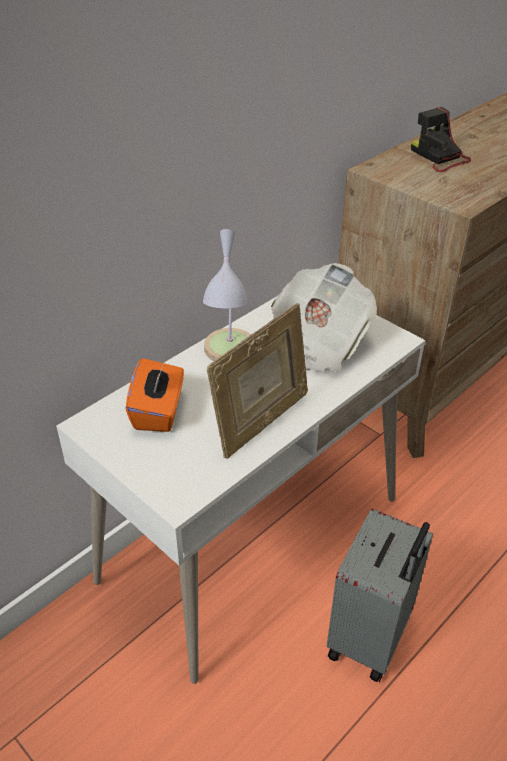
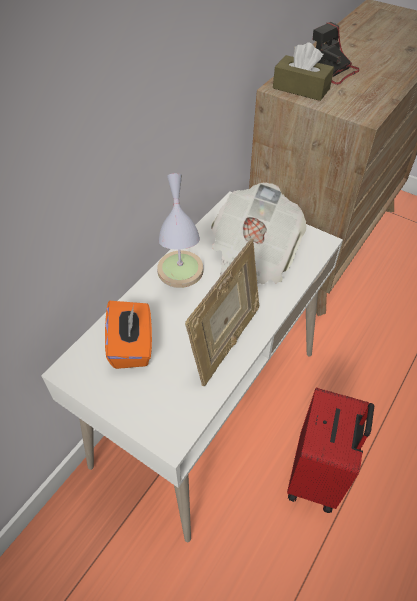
camera: 10 degrees left, 10 degrees up
(371, 638) = (317, 475): grey suitcase -> red suitcase
(397, 172) = (301, 88): none -> brown tissue box

